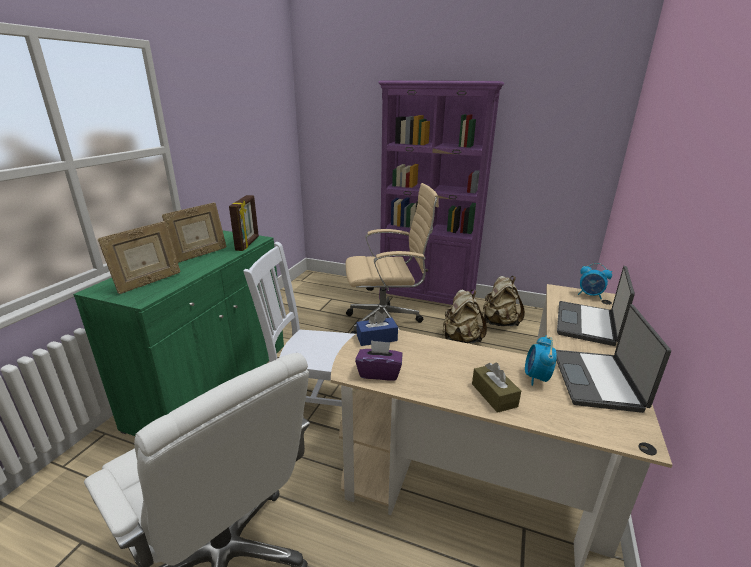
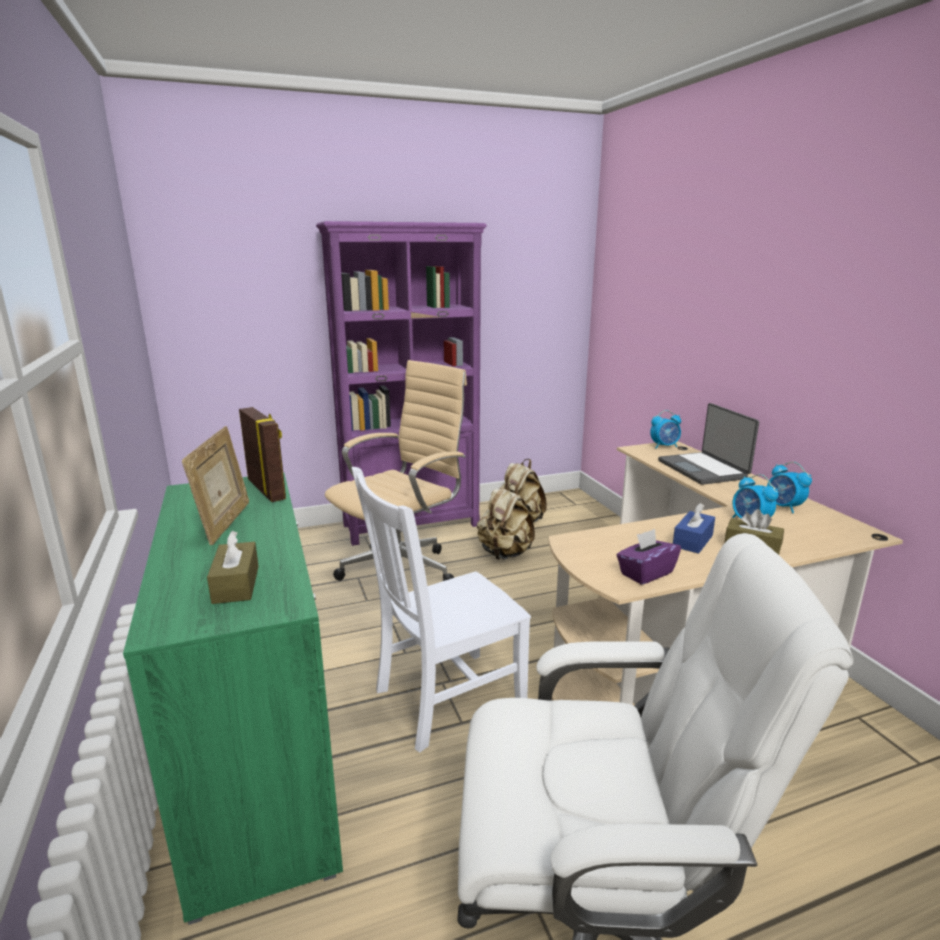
camera: 40 degrees left, 5 degrees down
(148, 283) = (236, 584): picture frame -> brown tissue box
(376, 338) = (581, 546): blue tissue box -> blue tissue box (692, 541)
(598, 381) = (783, 507): laptop -> alarm clock

